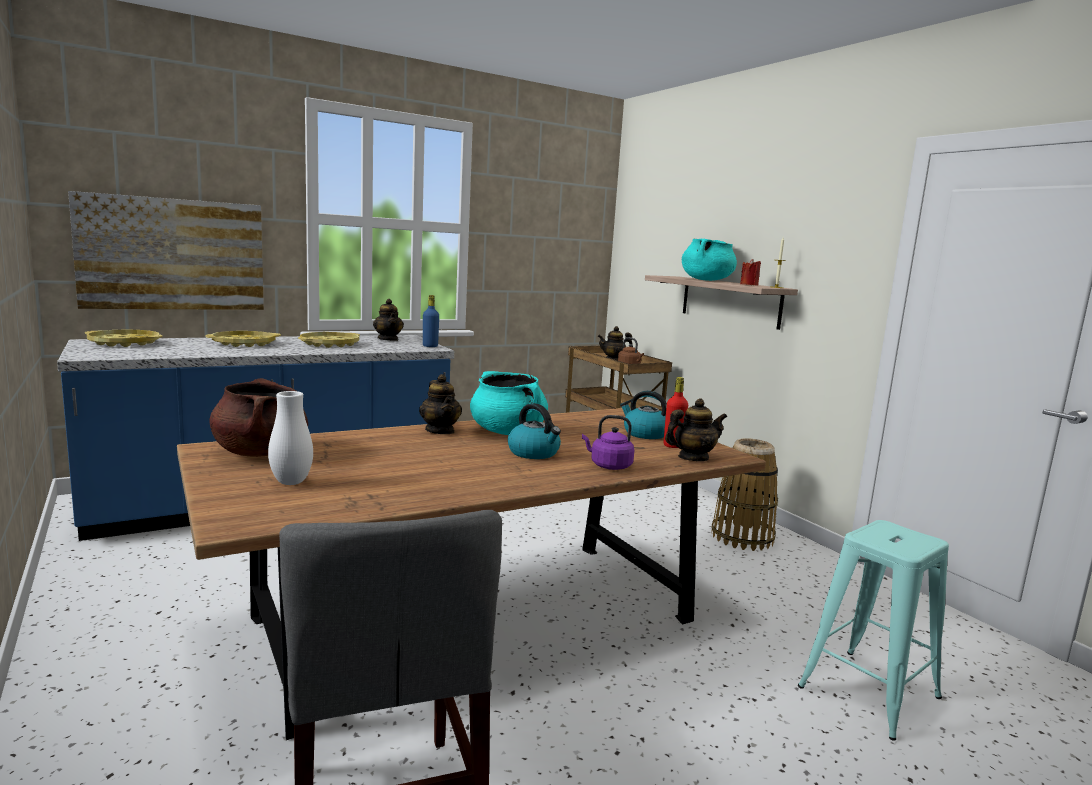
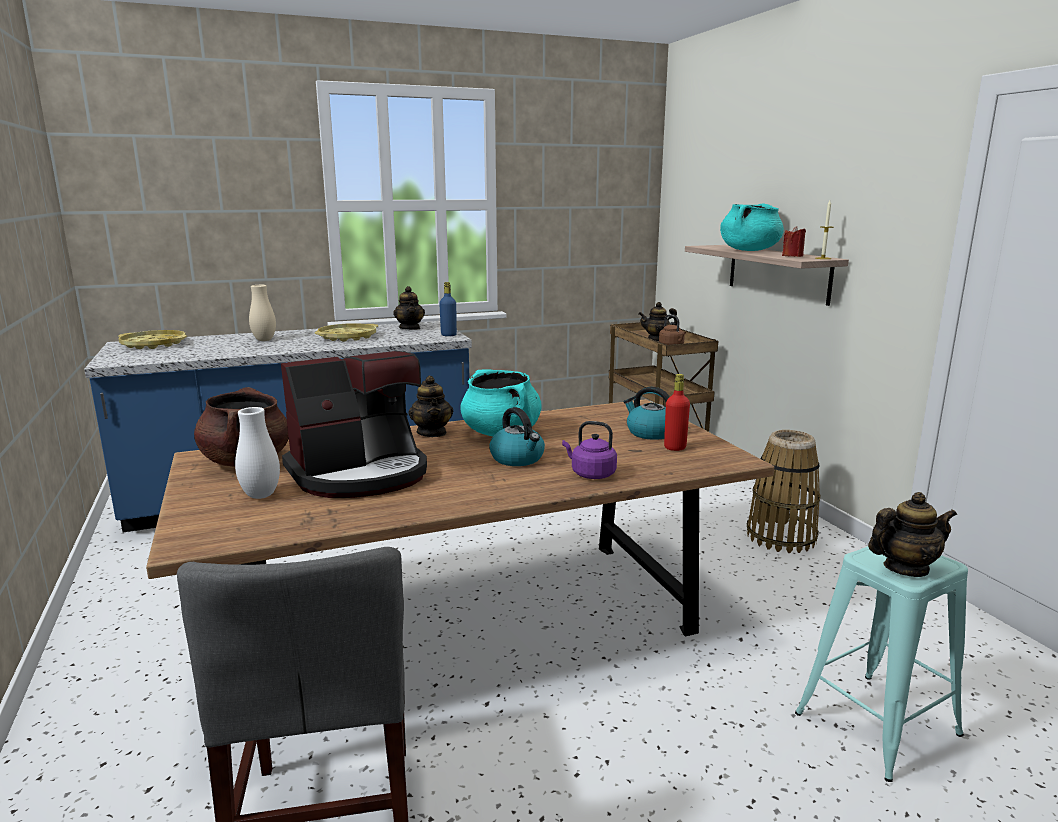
camera: 10 degrees right, 5 degrees up
(173, 254) = (198, 253): picture -> none
(244, 343) = (264, 340): yellow tray -> beige vase
(385, 464) = (360, 474): none -> coffee machine
(693, 458) = (690, 463): teapot -> teapot (905, 568)

